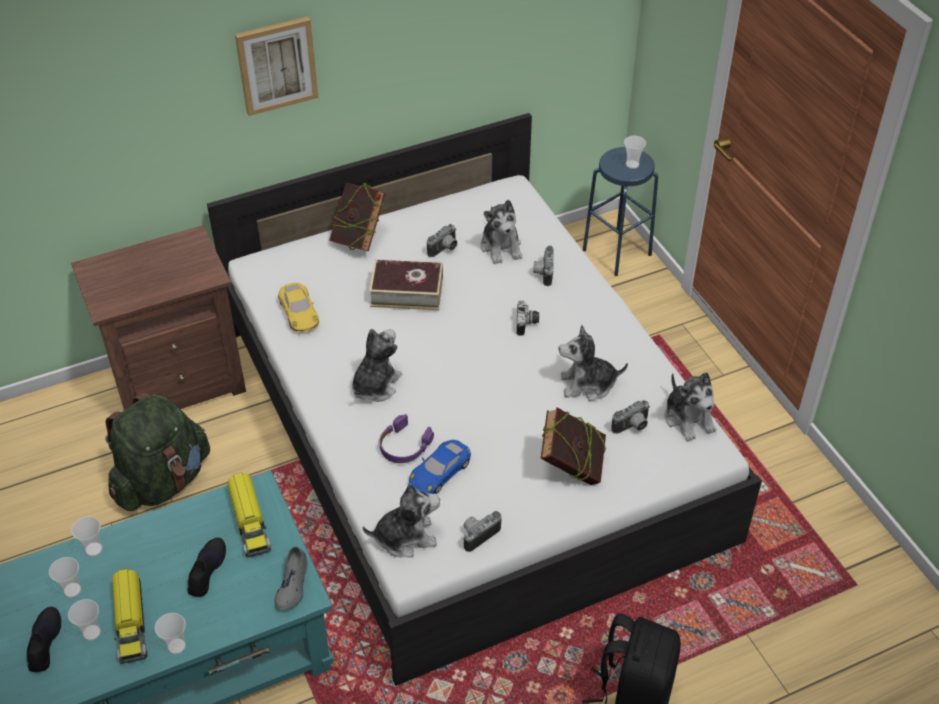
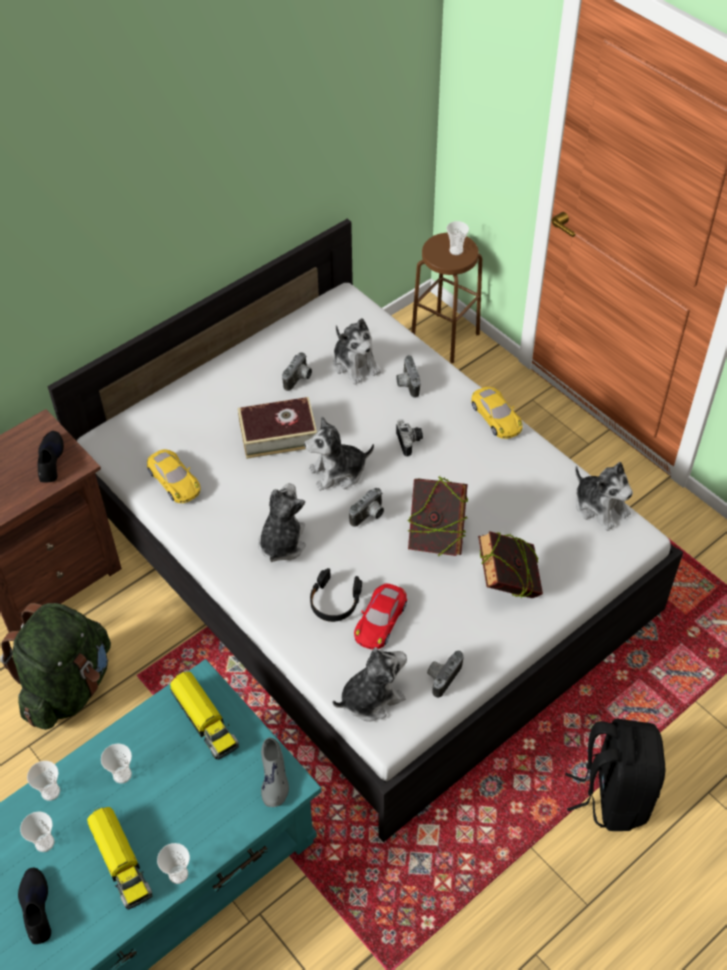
camera: 15 degrees left, 5 degrees up
(91, 632) = (83, 883): cup -> cup (122, 775)
(206, 570) = (179, 784): black shoe -> black shoe (50, 460)
(276, 65) = (102, 226): picture -> none
(359, 239) = (207, 387): book -> book (436, 537)
(404, 446) = (334, 601): purple headphones -> black headphones
(440, 471) = (380, 620): blue toy car -> red toy car
(588, 385) = (492, 494): plush toy -> plush toy (338, 473)
(617, 252) = (445, 337): blue stool -> brown stool
(617, 318) = (496, 416): none -> yellow toy car
(632, 427) = (550, 528): camera -> camera (369, 516)

